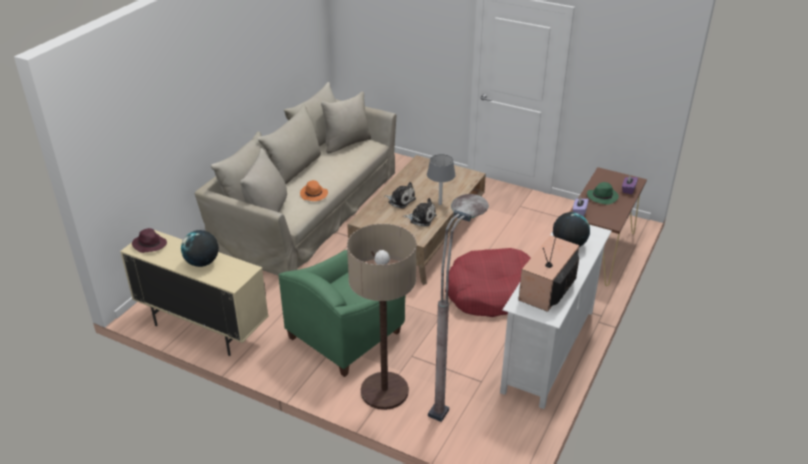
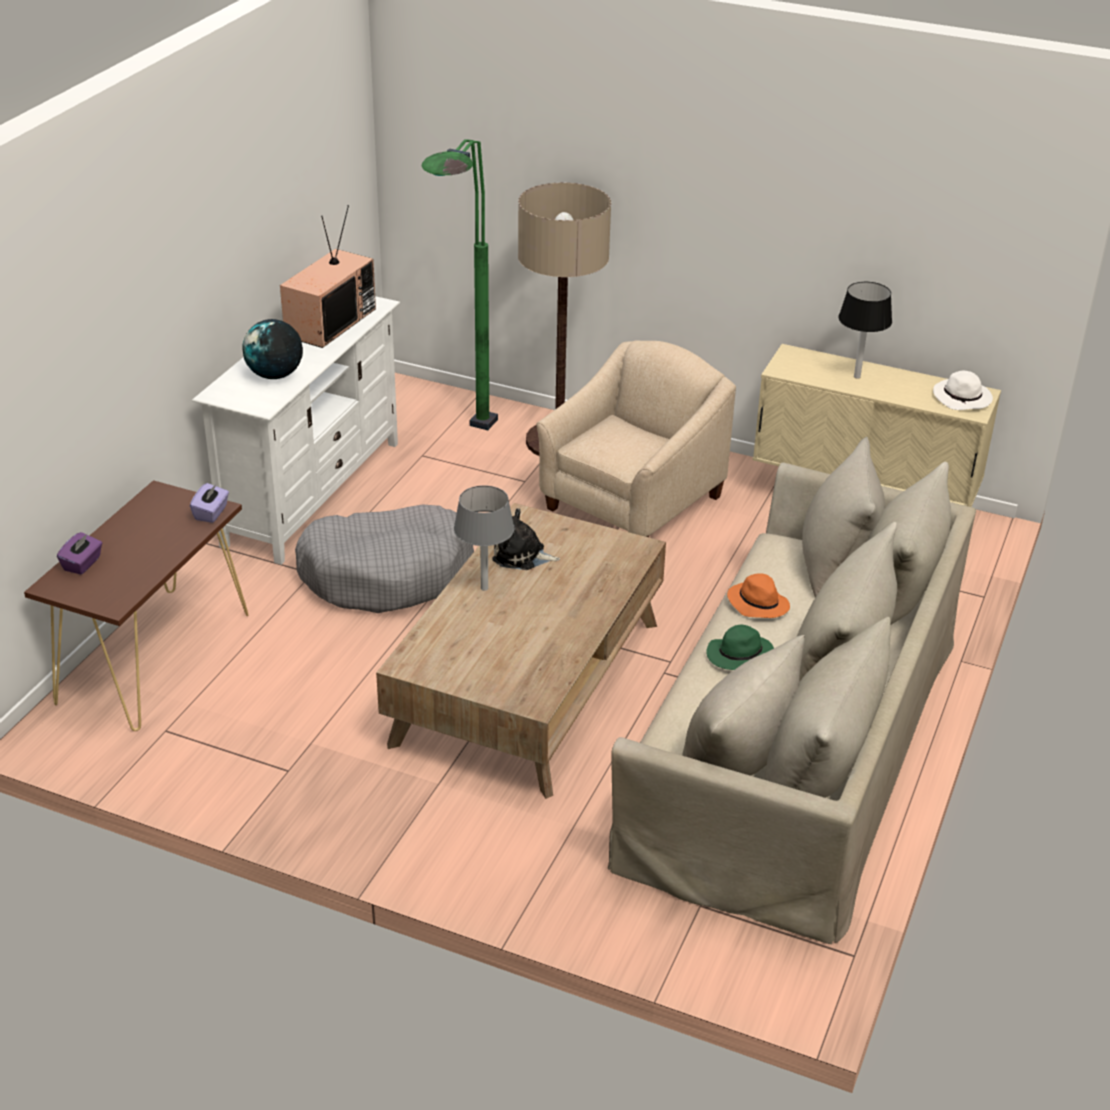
camera: 175 degrees right, 0 degrees up
(149, 244) = (963, 398): purple hat -> white hat
(202, 263) = (856, 376): globe -> black table lamp
(345, 336) = (632, 503): green armchair -> beige armchair
(400, 200) = (568, 593): plush toy -> none
(454, 391) = (462, 444): grey floor lamp -> green floor lamp
(492, 292) = (387, 574): red dog bed -> grey dog bed
(602, 196) = (147, 546): green hat -> green hat (739, 656)

